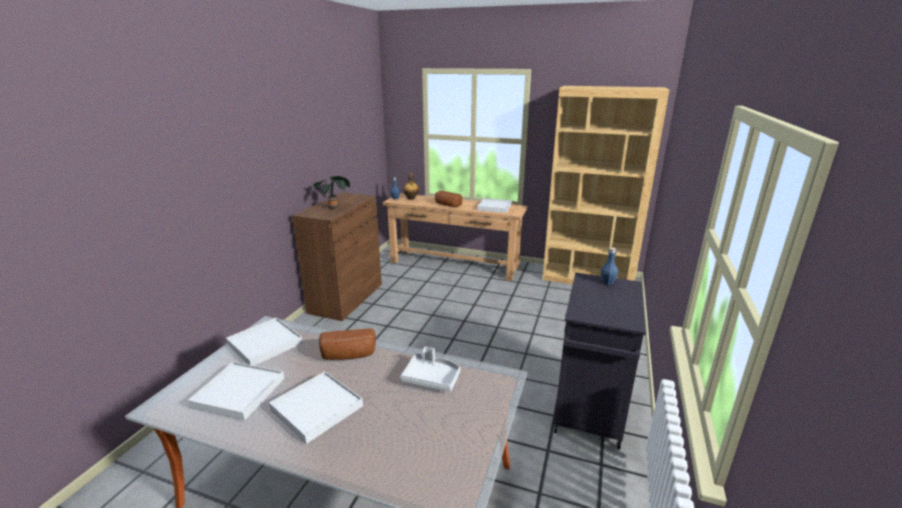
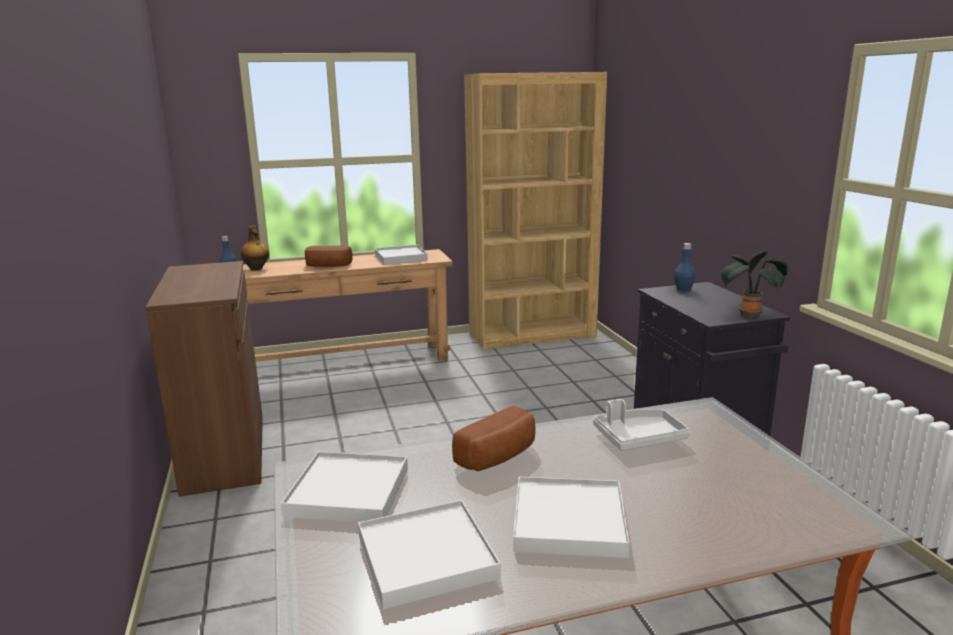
camera: 35 degrees left, 5 degrees down
(334, 207) = (204, 284): potted plant -> potted plant (749, 315)

